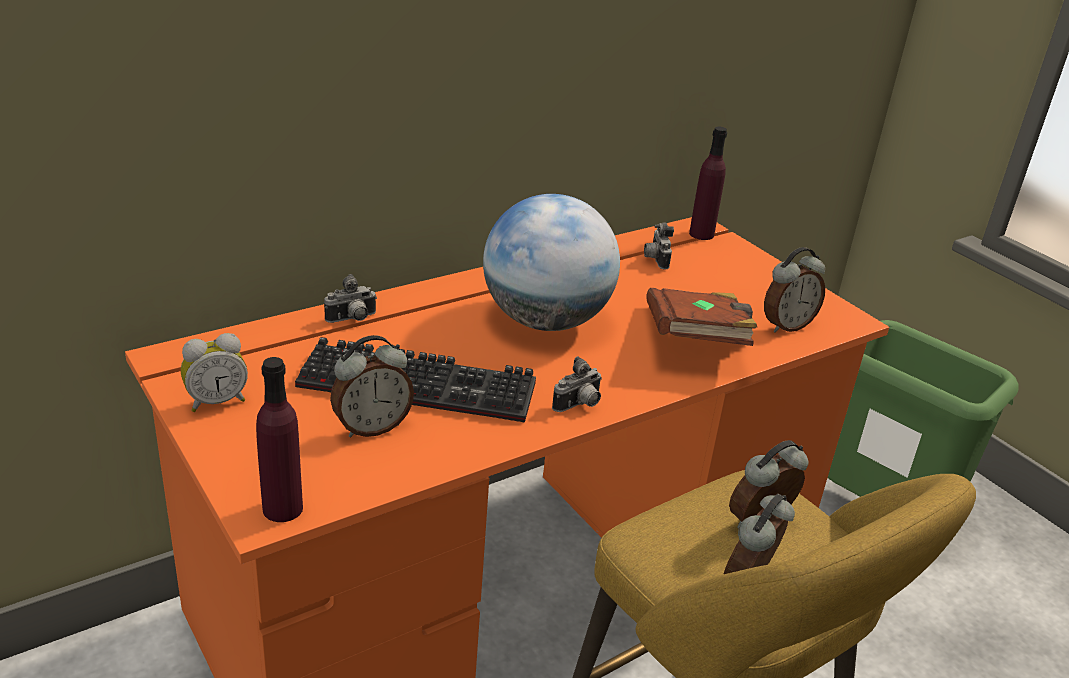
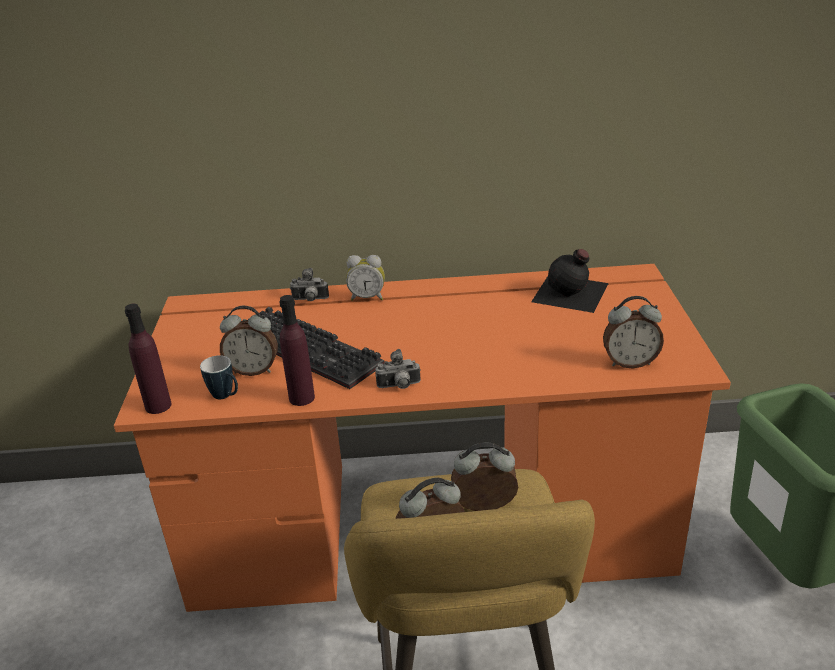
camera: 35 degrees right, 0 degrees up
(216, 401) = (185, 335): alarm clock -> alarm clock (367, 297)
(371, 471) = (226, 396): none -> mug
(546, 321) = (437, 324): globe -> none
(655, 259) = (571, 293): camera -> black bottle
(696, 340) = (538, 359): brown book -> none
(701, 234) = (633, 279): purple bottle -> purple bottle (302, 398)

